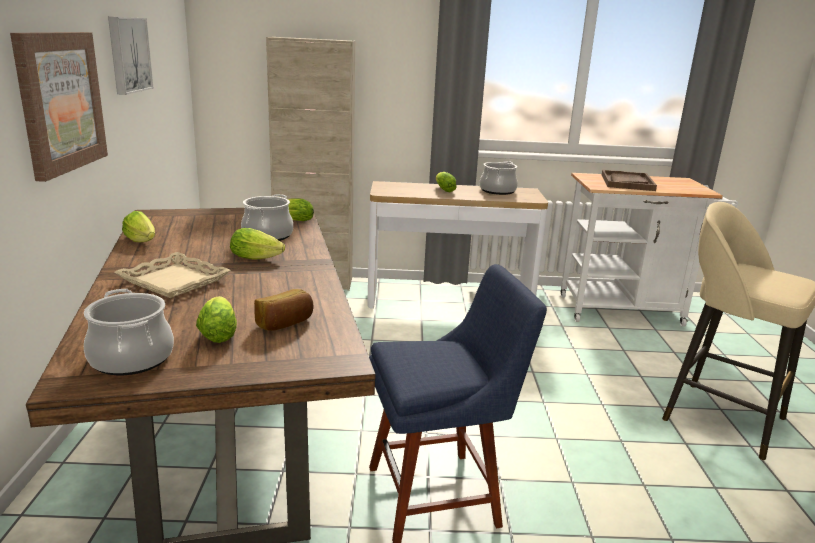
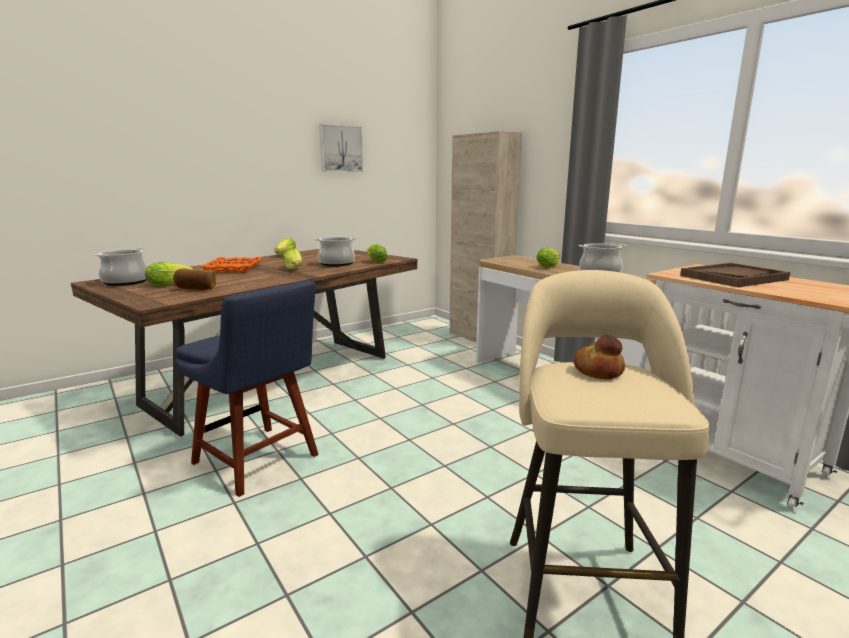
camera: 55 degrees right, 5 degrees down
(60, 102) = (254, 169): picture -> none
(175, 281) = (234, 268): beige tray -> orange tray
(742, 271) = (598, 371): none -> bread

